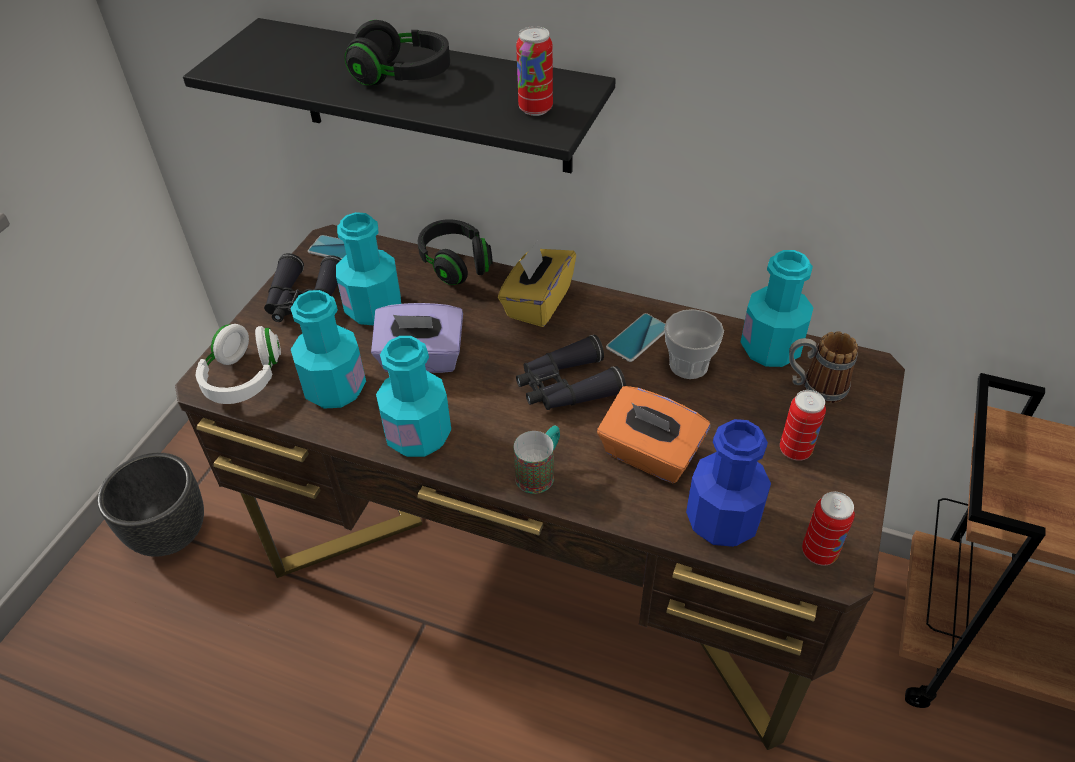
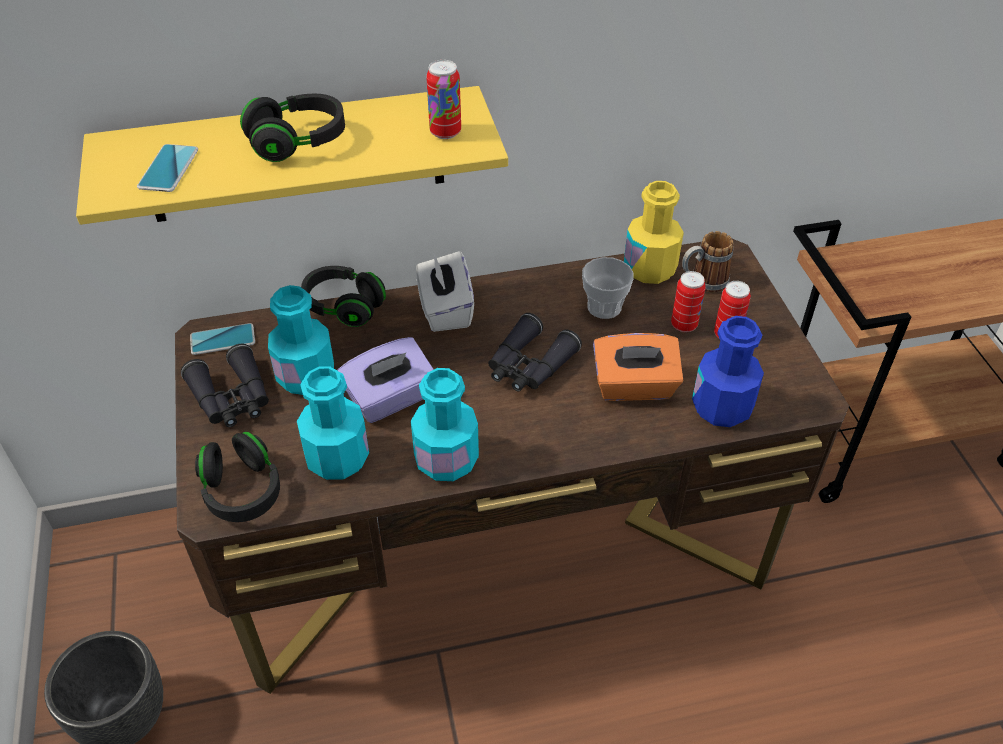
camera: 35 degrees left, 0 degrees up
(243, 378) = (242, 491): white headphones -> black headphones
(432, 97) = (295, 156): black shelf -> yellow shelf
(537, 303) = (445, 309): yellow tissue box -> white tissue box
(540, 472) = (568, 439): mug -> none
(638, 338) = (549, 303): phone -> phone (168, 169)
(770, 348) = (650, 269): turquoise bottle -> yellow bottle
(819, 552) = (798, 396): can -> can (684, 325)

